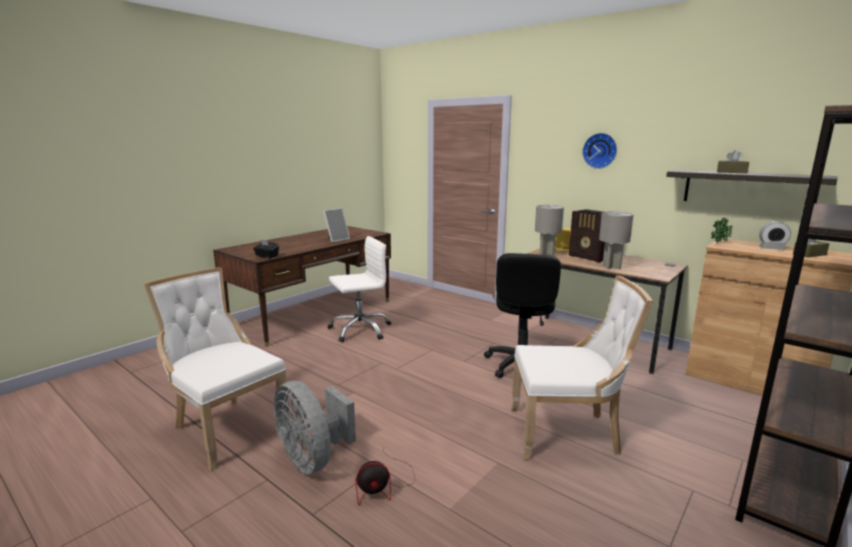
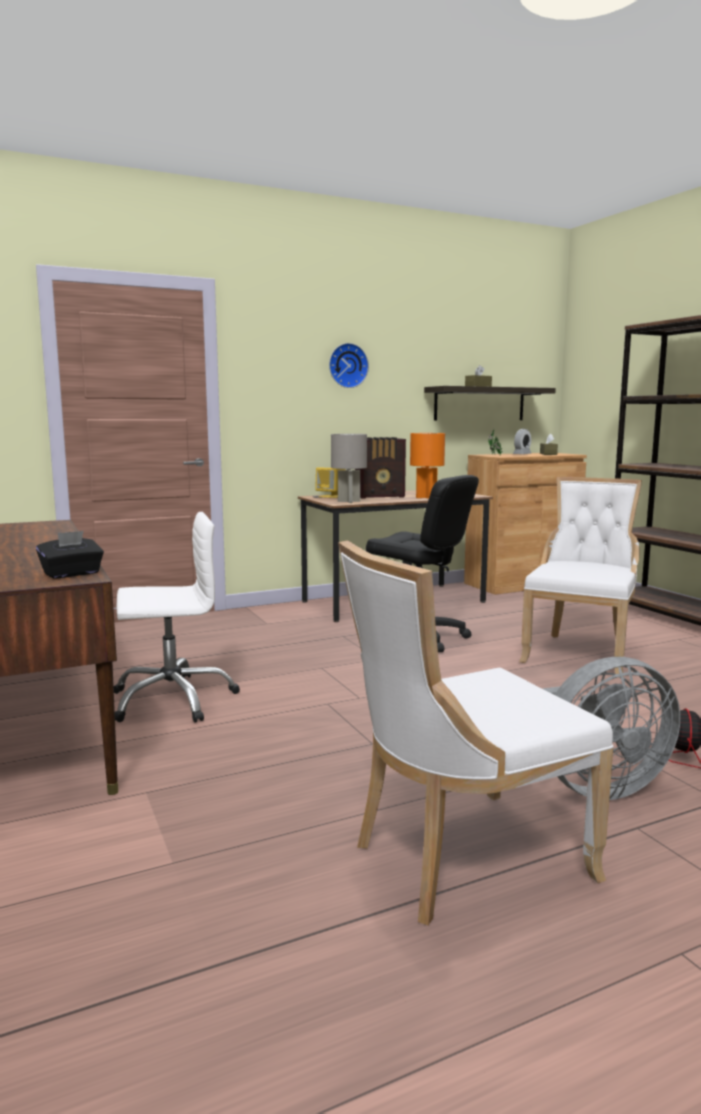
camera: 65 degrees left, 5 degrees down
(337, 239) = (39, 538): picture frame -> none
(360, 330) = (172, 699): white office chair -> white office chair turned 75 degrees clockwise
(611, 267) = (426, 497): grey table lamp -> orange table lamp

